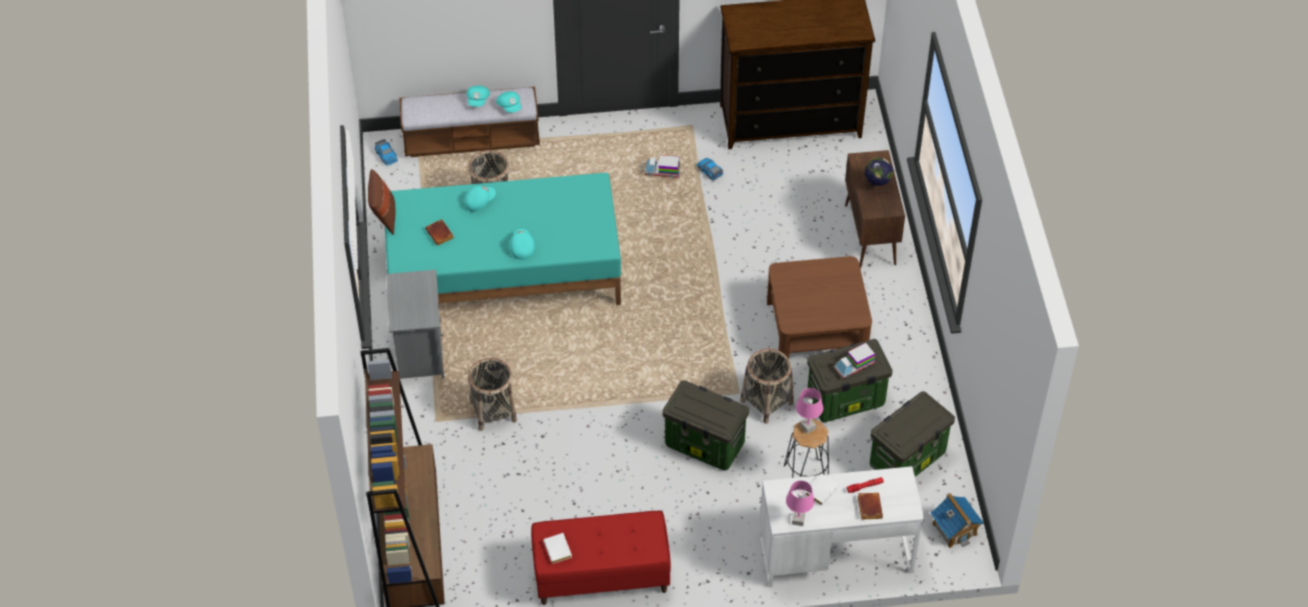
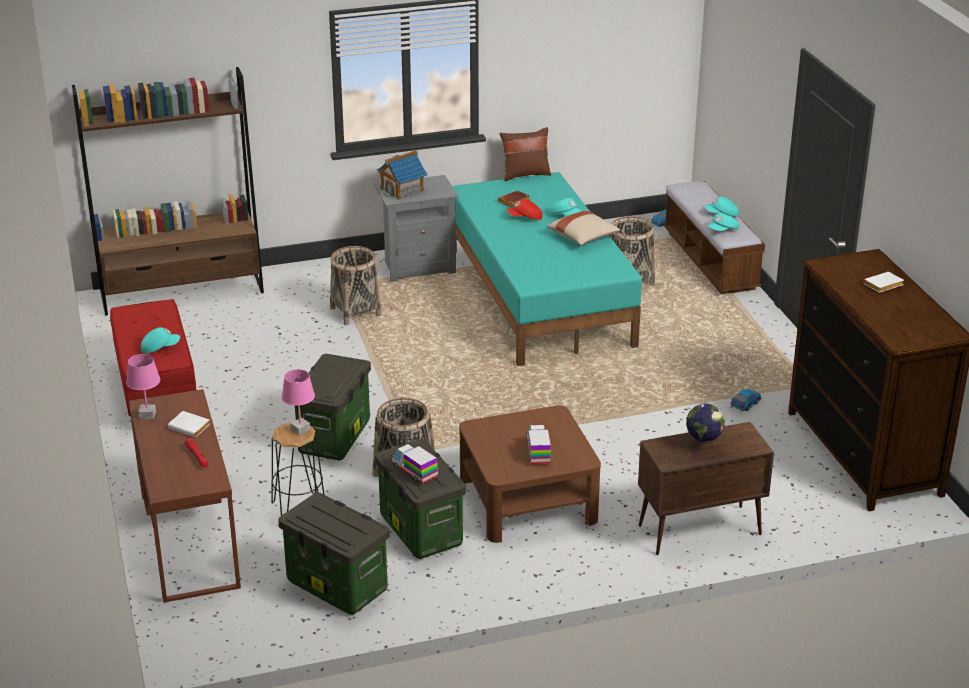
camera: 80 degrees right, 20 degrees down
(476, 231) = (525, 218): none -> red cap
(521, 248) = (511, 242): turquoise cap -> turquoise cap (160, 348)
(527, 197) = (583, 238): none -> beige pillow
(559, 550) = (139, 315): white book -> white book (883, 286)
(662, 172) = (726, 373): toy truck -> toy truck (538, 452)
(835, 553) = (190, 540): white desk -> brown desk
(868, 507) = (167, 461): brown book -> none
(954, 529) = (232, 633): toy house -> toy house (402, 190)

